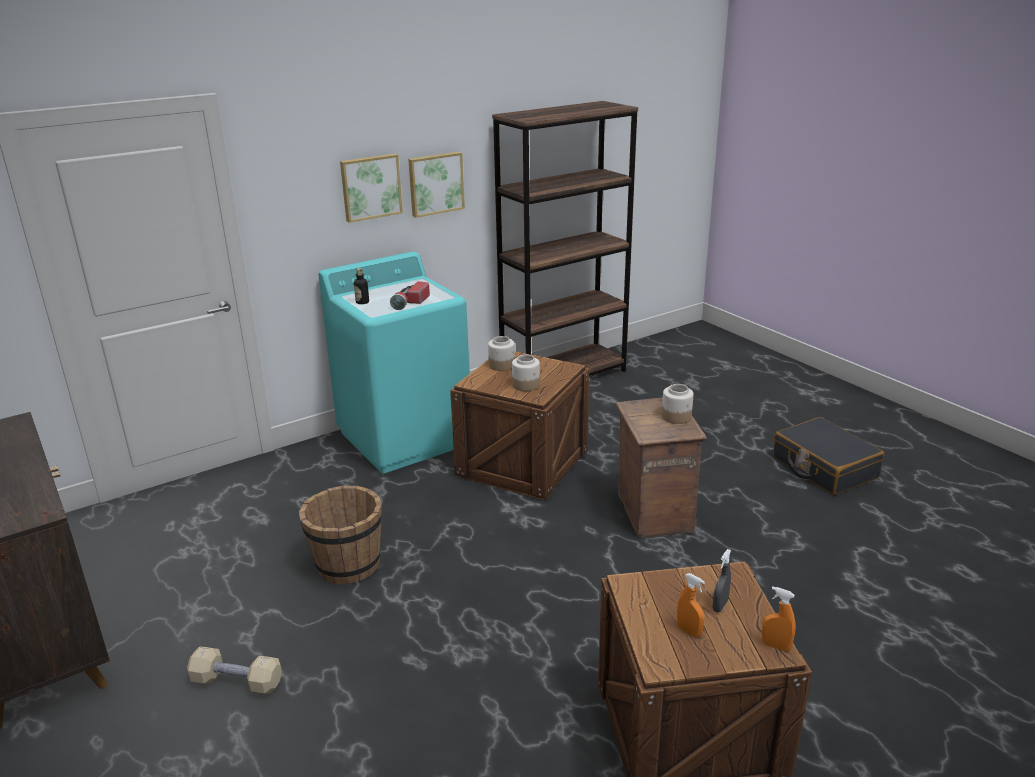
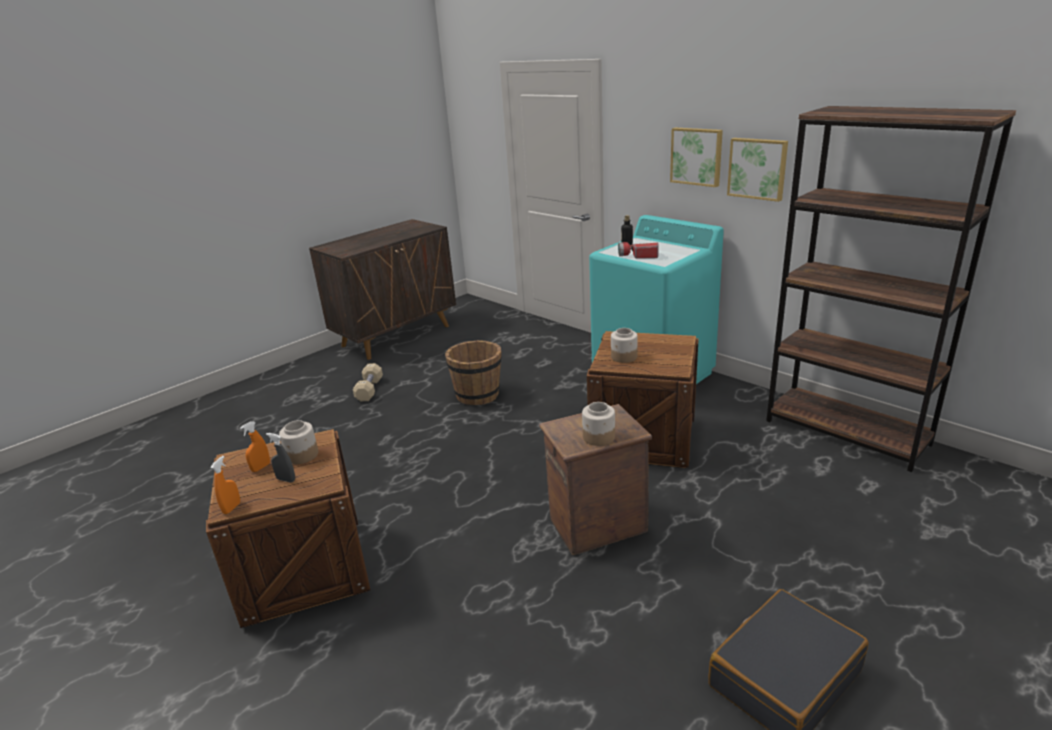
camera: 80 degrees right, 0 degrees up
(502, 365) = (658, 341): jar -> jar (302, 455)

